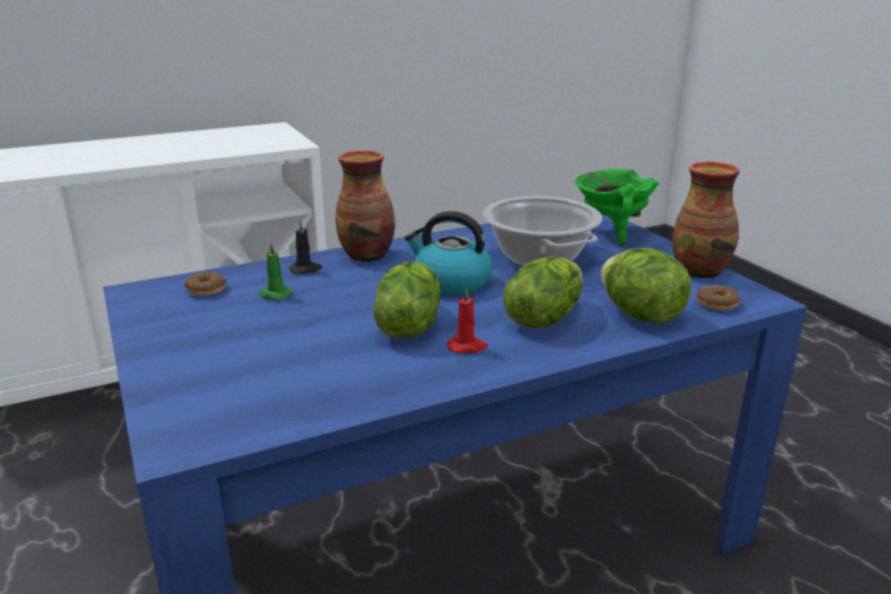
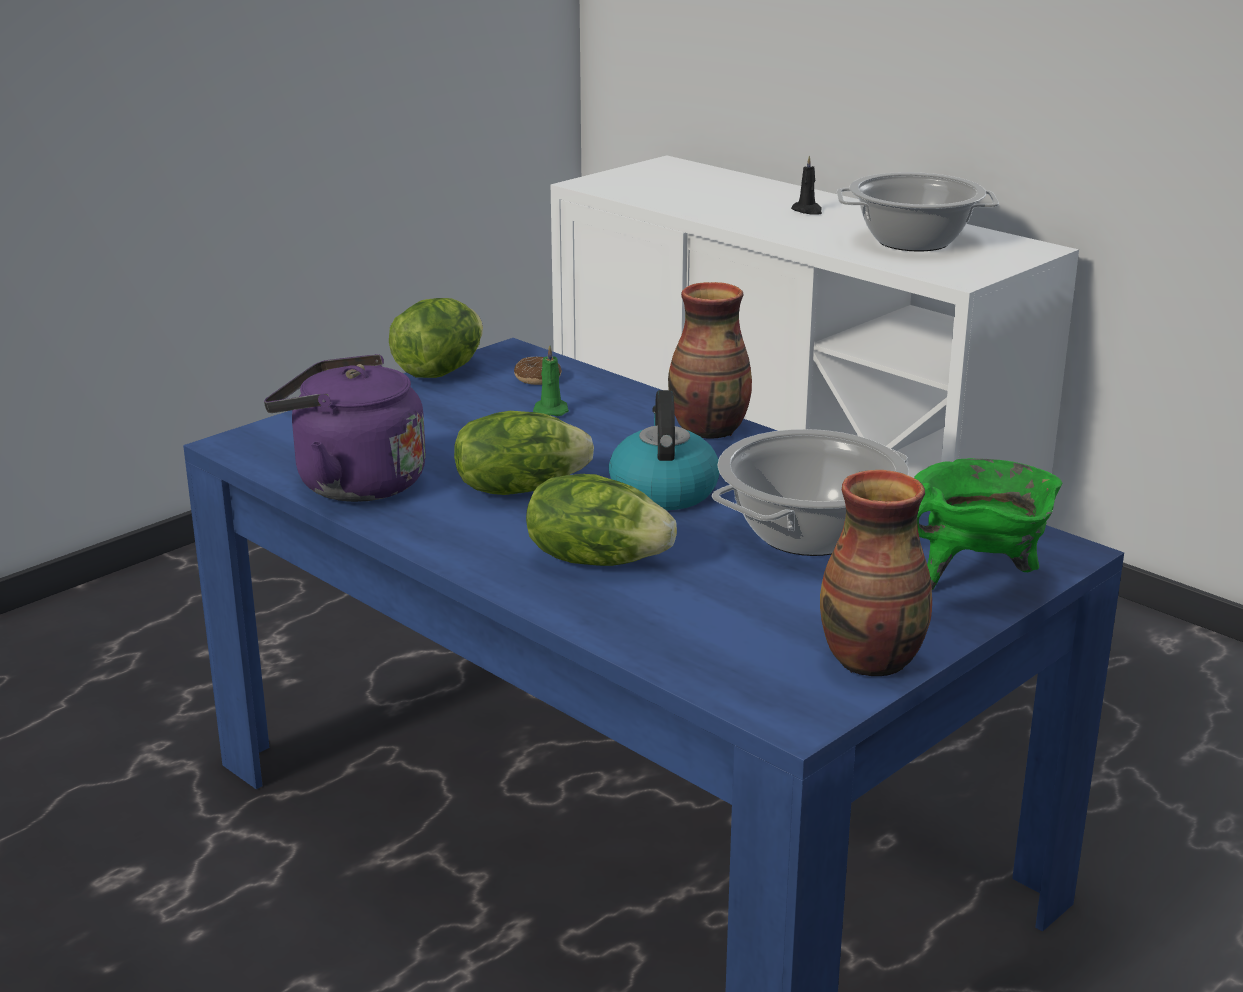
camera: 70 degrees right, 0 degrees up
(217, 141) = (912, 241): none -> cooking pot
(306, 269) = (634, 409): black candle -> black candle (807, 211)
(337, 392) = (352, 483): none -> purple kettle
(467, 347) = (487, 527): red candle -> none
(640, 315) = (656, 622): lettuce -> lettuce (439, 372)
(717, 304) = (742, 678): donut -> none

